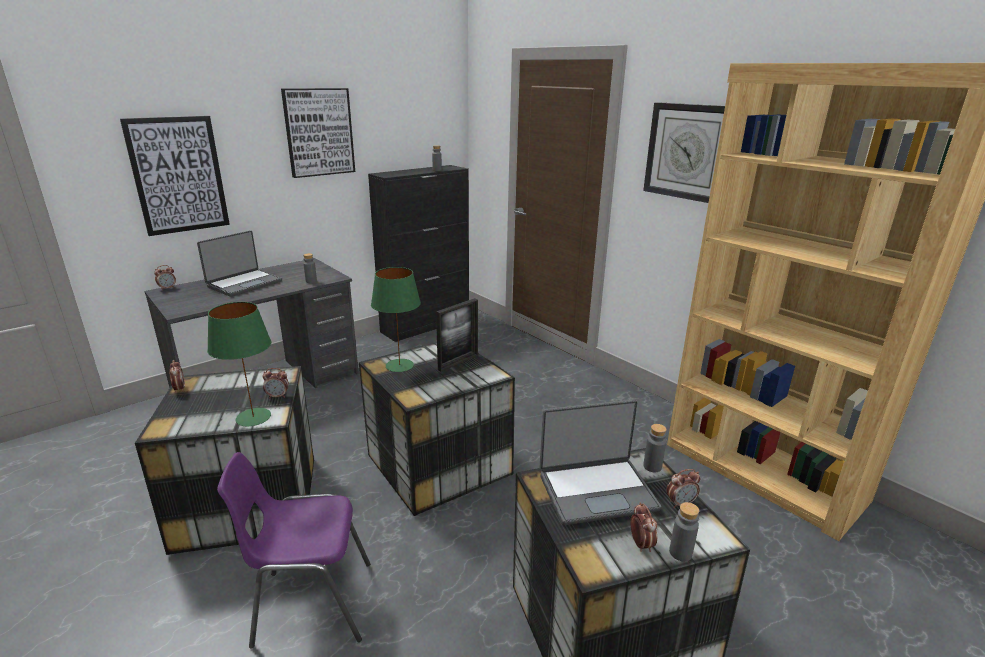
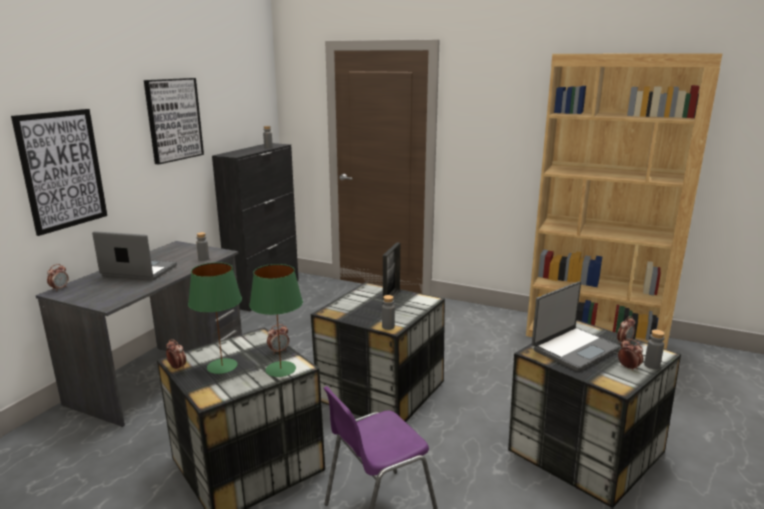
camera: 25 degrees left, 5 degrees down
(244, 284) = (138, 271): laptop -> laptop turned 90 degrees counterclockwise
(399, 365) = (349, 309): green table lamp -> green table lamp (222, 366)
(652, 466) = (588, 328): grey bottle -> grey bottle (388, 327)
(689, 152) = (500, 116): wall clock -> none

